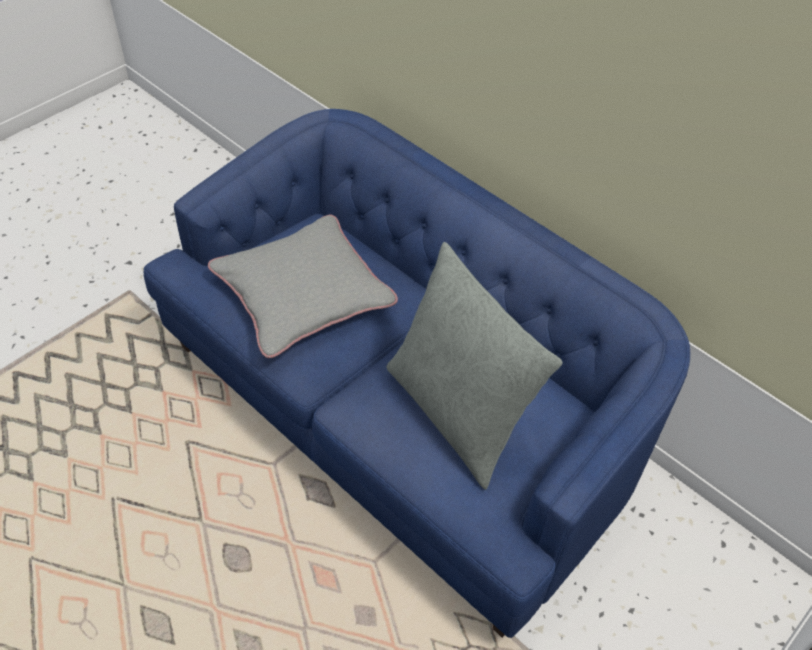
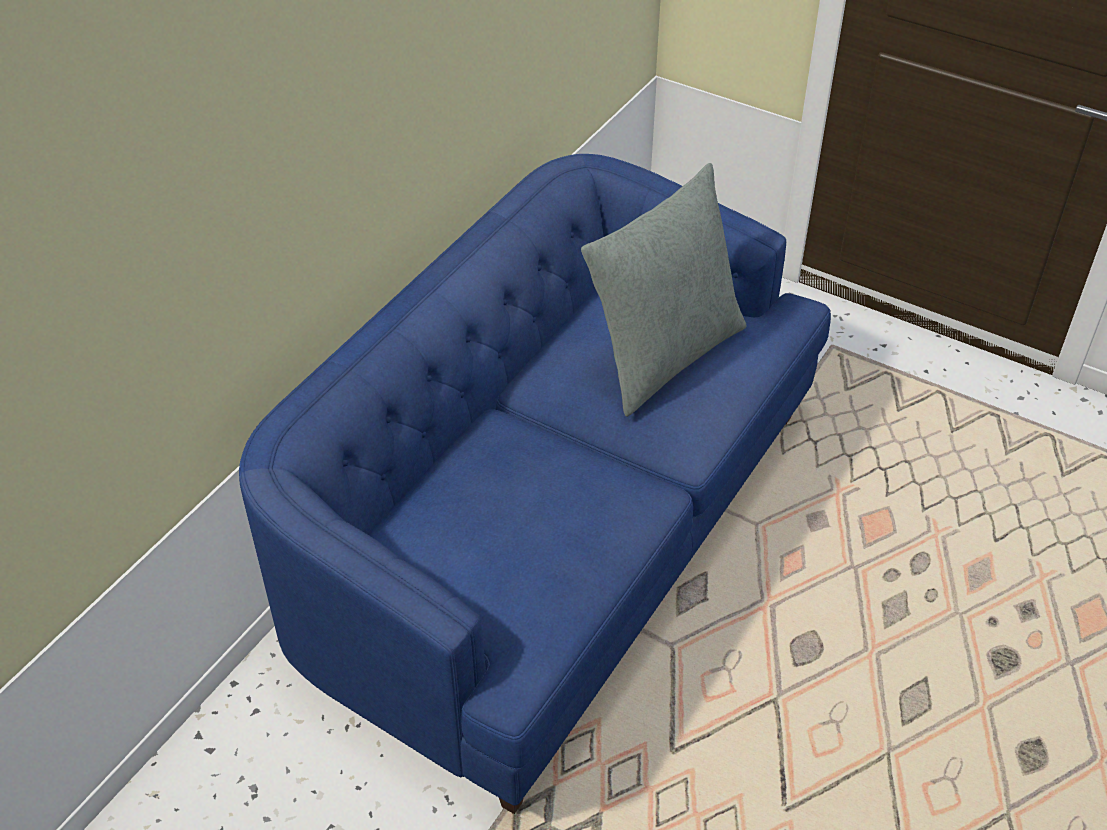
camera: 100 degrees left, 5 degrees down
(303, 293) = (533, 517): grey pillow -> none

